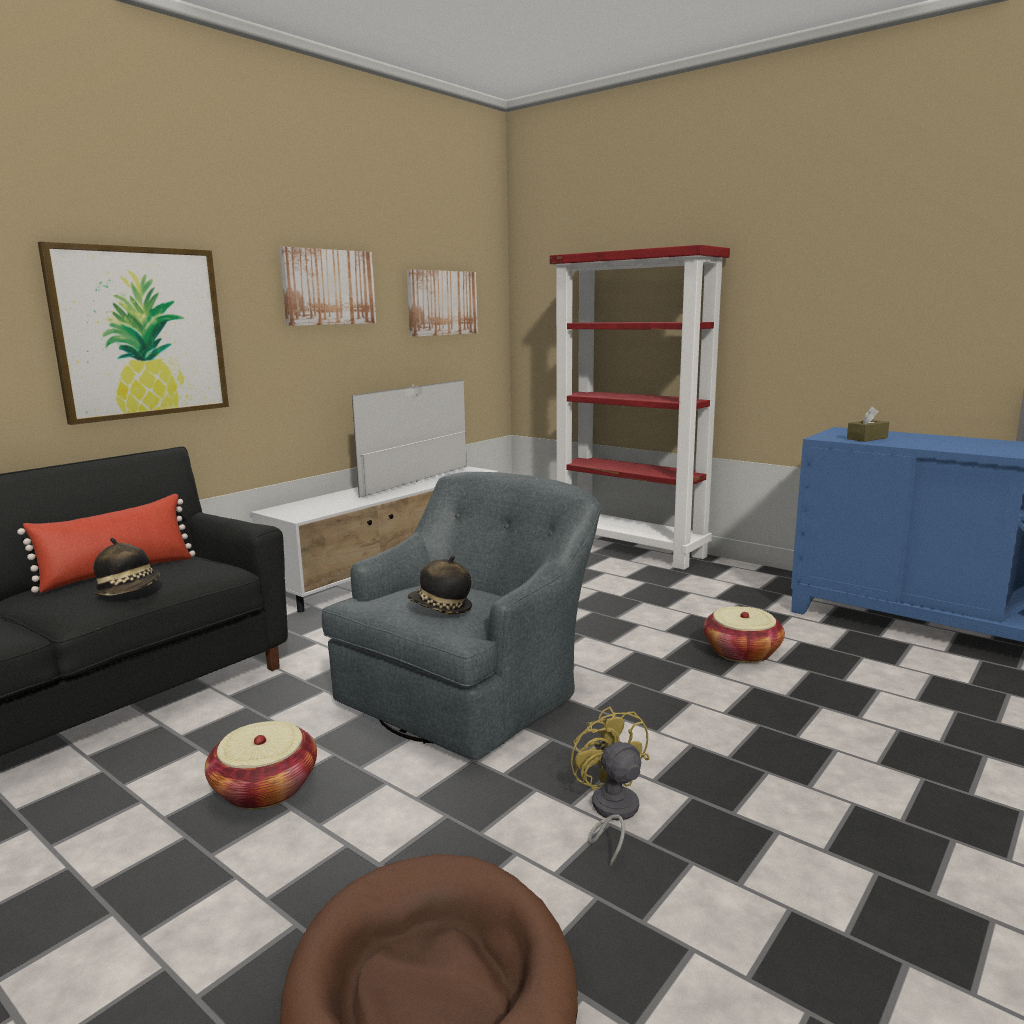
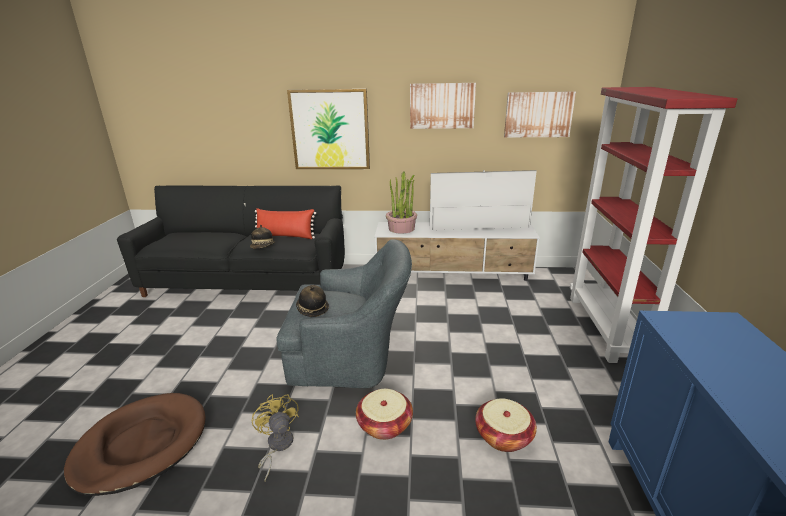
camera: 55 degrees right, 10 degrees up
(265, 788) = (242, 345): basket -> basket (384, 425)
(314, 507) = (401, 228): none -> potted plant
(611, 813) = (277, 446): yellow fan -> yellow fan turned 60 degrees counterclockwise
(867, 438) = (701, 339): brown tissue box -> none

